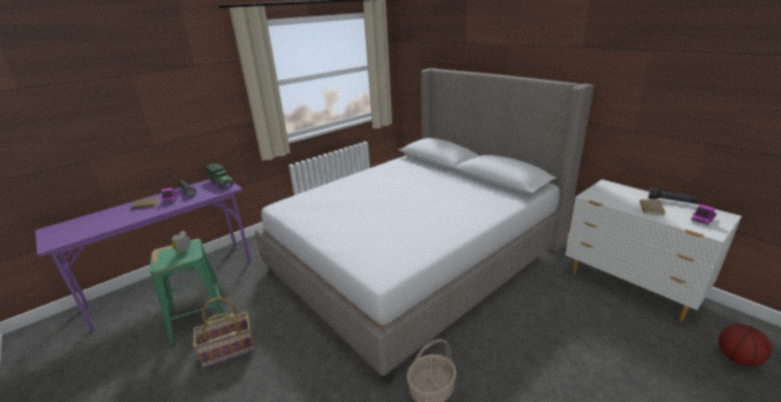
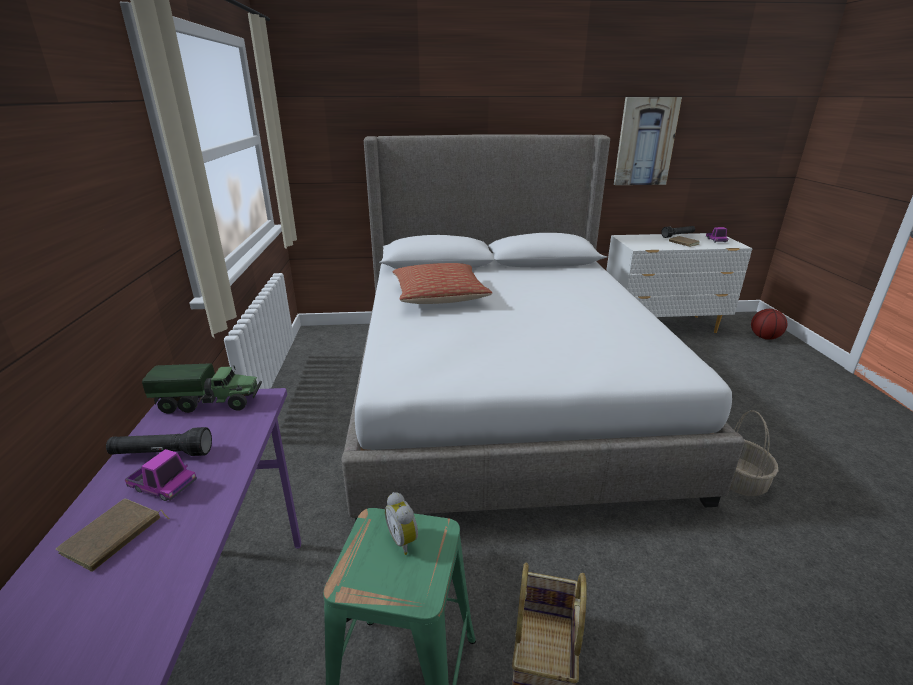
camera: 55 degrees left, 0 degrees up
(388, 178) = (439, 296): none -> pillow
(646, 96) = (645, 142): none -> picture

